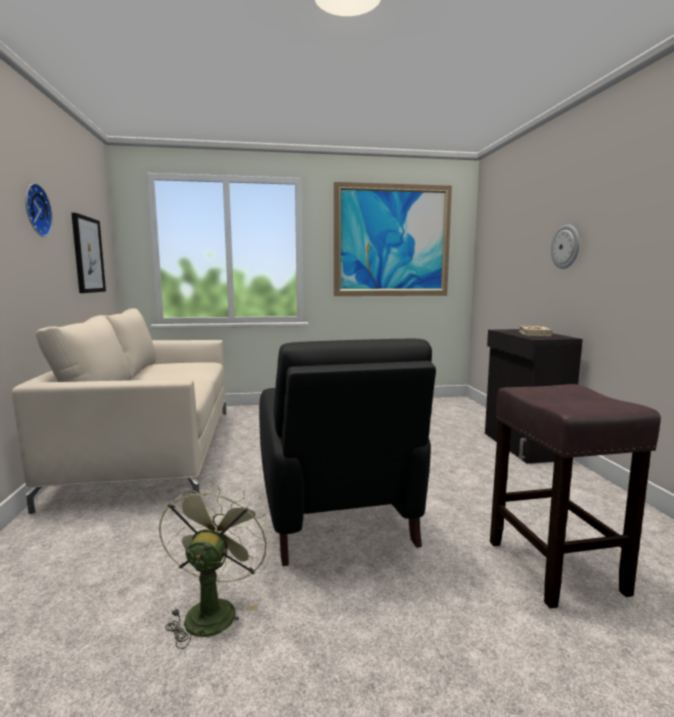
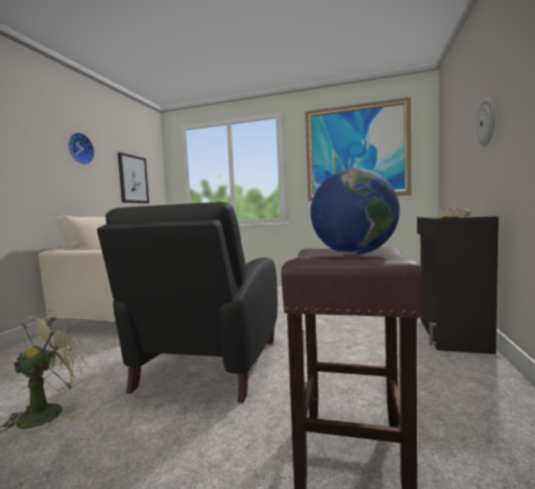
camera: 25 degrees right, 5 degrees down
(576, 397) = (354, 254): none -> globe

